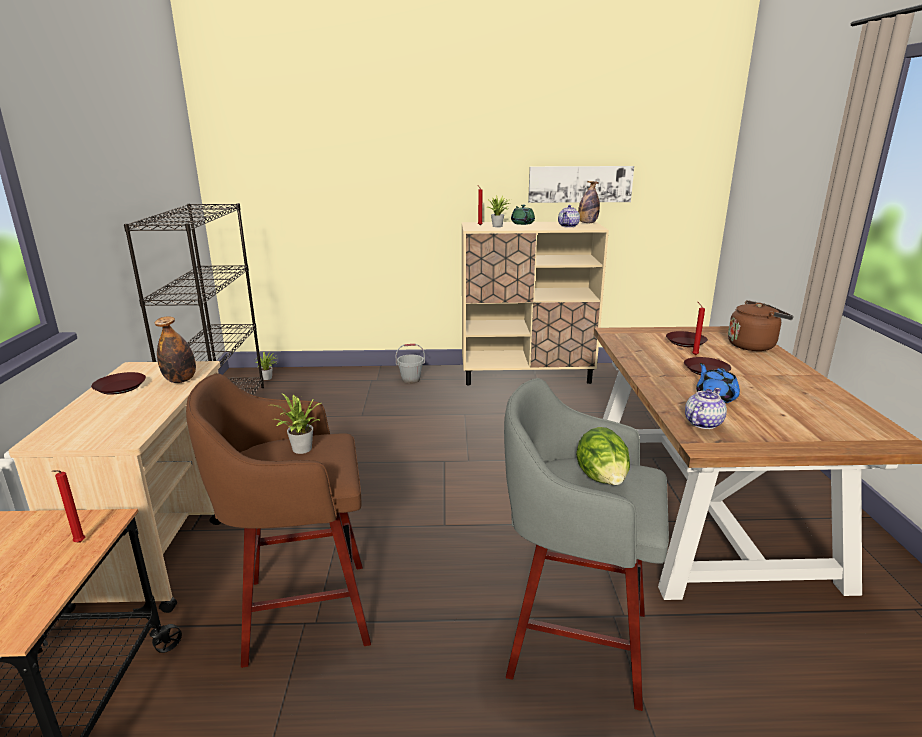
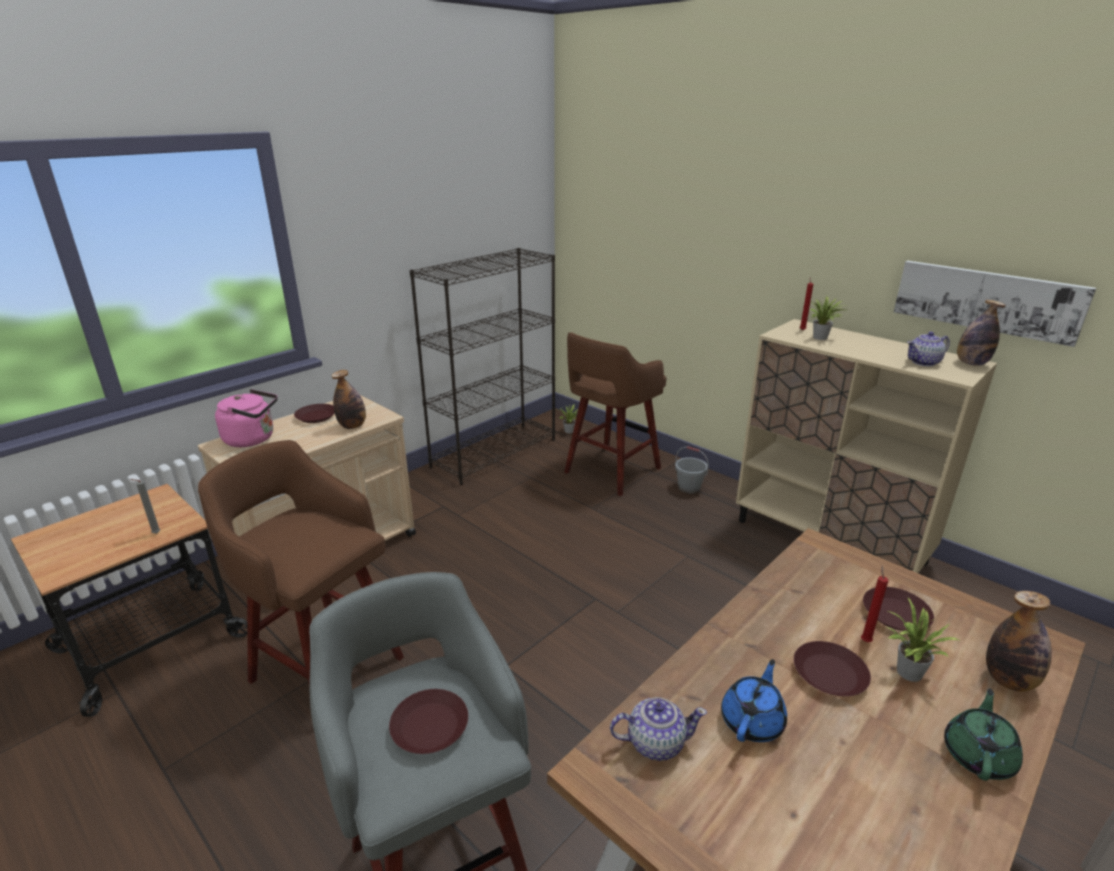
camera: 45 degrees right, 5 degrees up
(78, 543) = (155, 534): red candle -> grey candle
(80, 422) = (253, 439): none -> pink kettle
(300, 450) = (315, 533): potted plant -> potted plant (906, 673)
(341, 390) = (610, 471): none -> brown stool
(522, 223) = (867, 340): green teapot -> green teapot (978, 755)
(602, 480) = (430, 726): lettuce -> brown plate
(753, 345) = (1008, 680): brown kettle -> bottle

